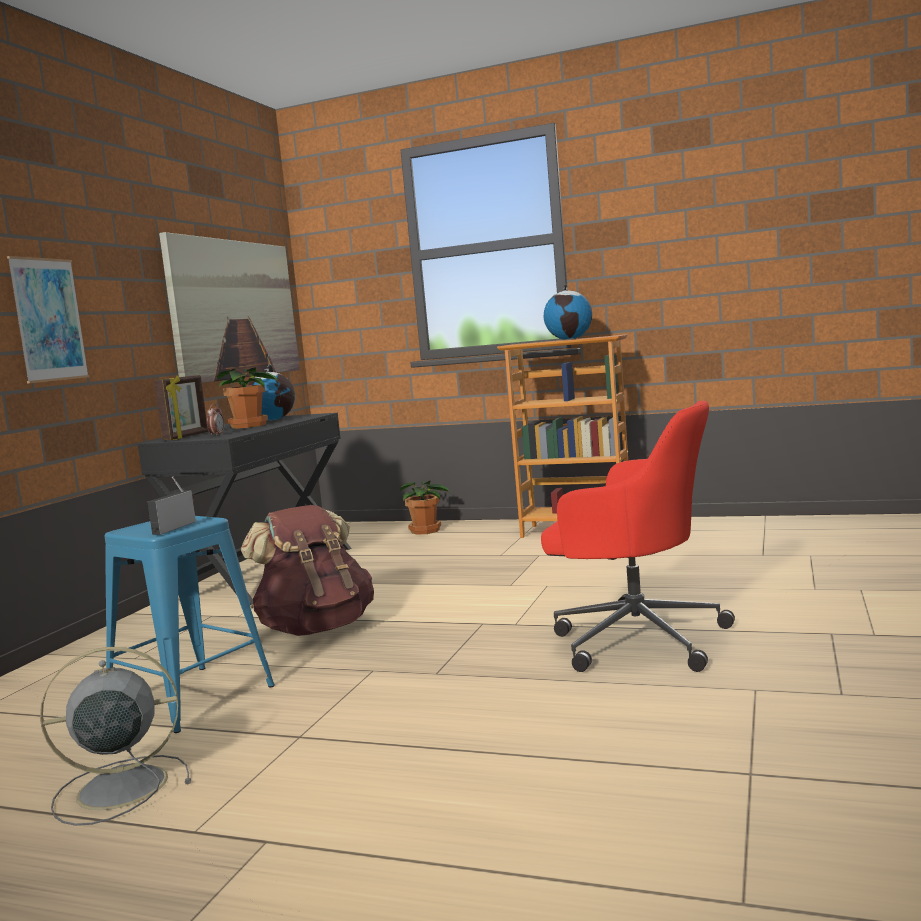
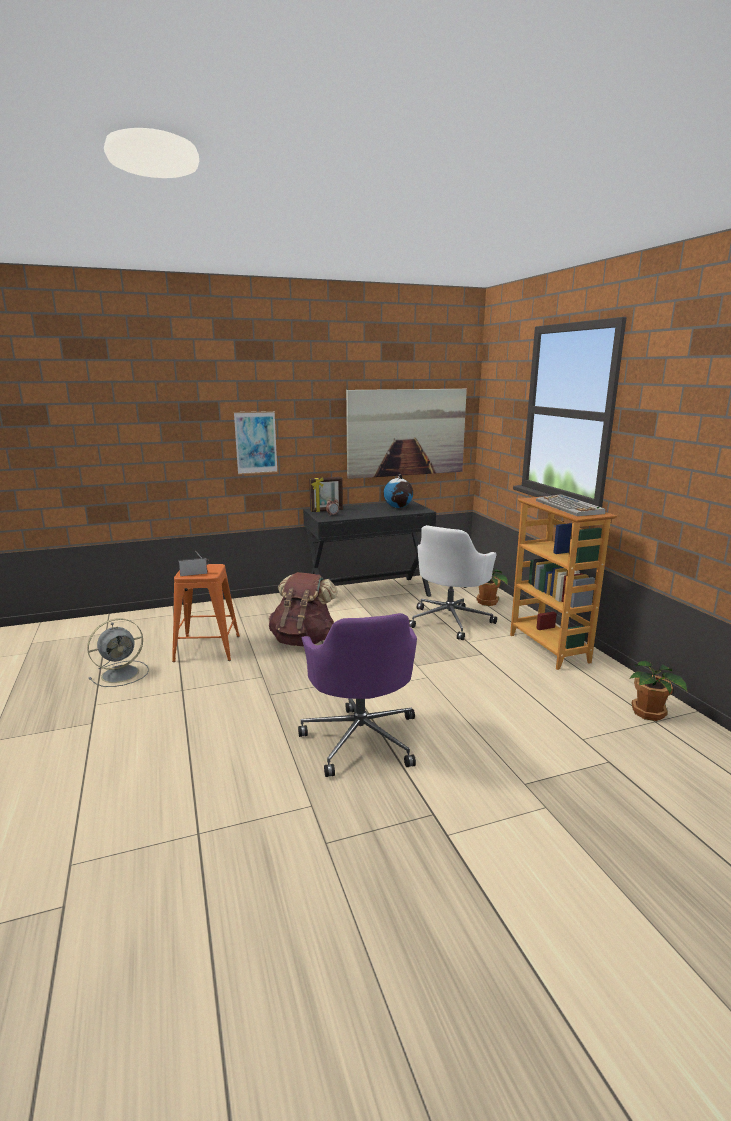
camera: 50 degrees right, 10 degrees up
(118, 788) = (122, 673): grey fan -> grey fan turned 105 degrees clockwise
(191, 697) = (207, 648): blue stool -> orange stool
(250, 426) = (369, 510): potted plant -> potted plant (649, 713)
(434, 552) = (450, 620): none -> white office chair
(570, 339) = (569, 507): globe -> keyboard
(635, 639) = (361, 738): red office chair -> purple office chair

